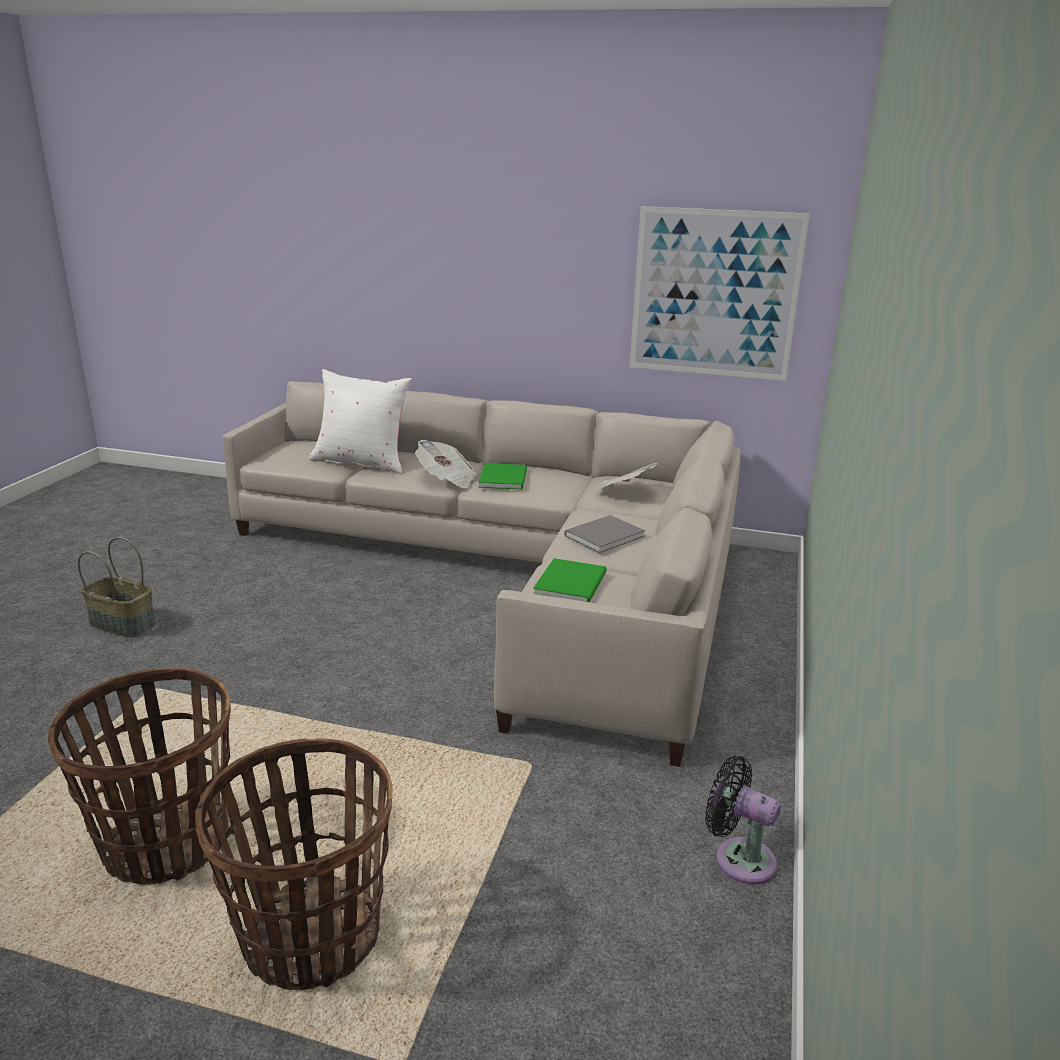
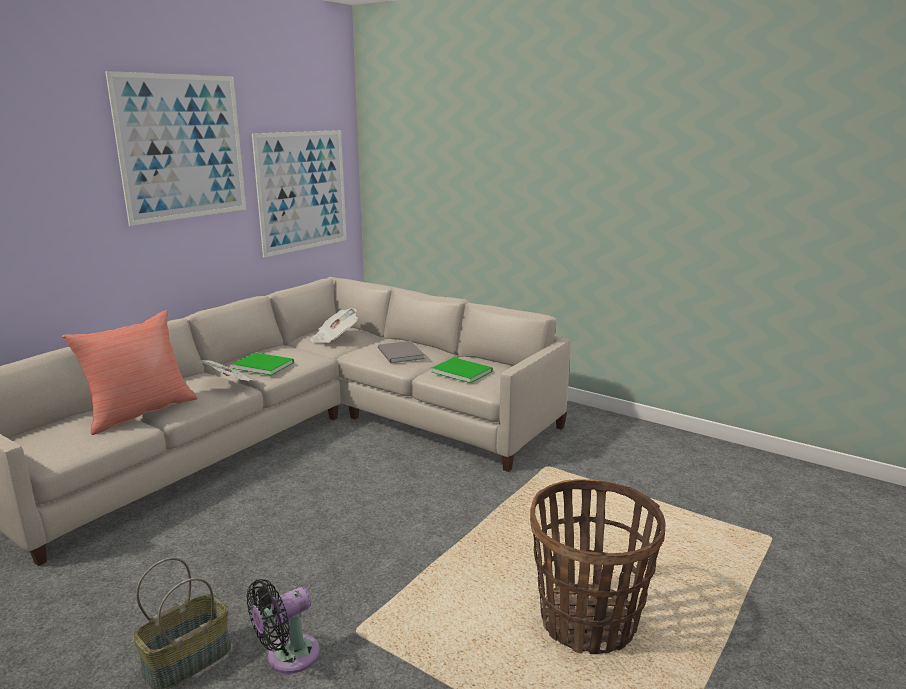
camera: 70 degrees left, 5 degrees down
(310, 936) = (685, 560): basket -> none
(362, 462) = (140, 412): white pillow -> red pillow
(540, 215) = (182, 147): none -> picture
(739, 858) = (637, 430): black fan -> black fan (288, 656)

